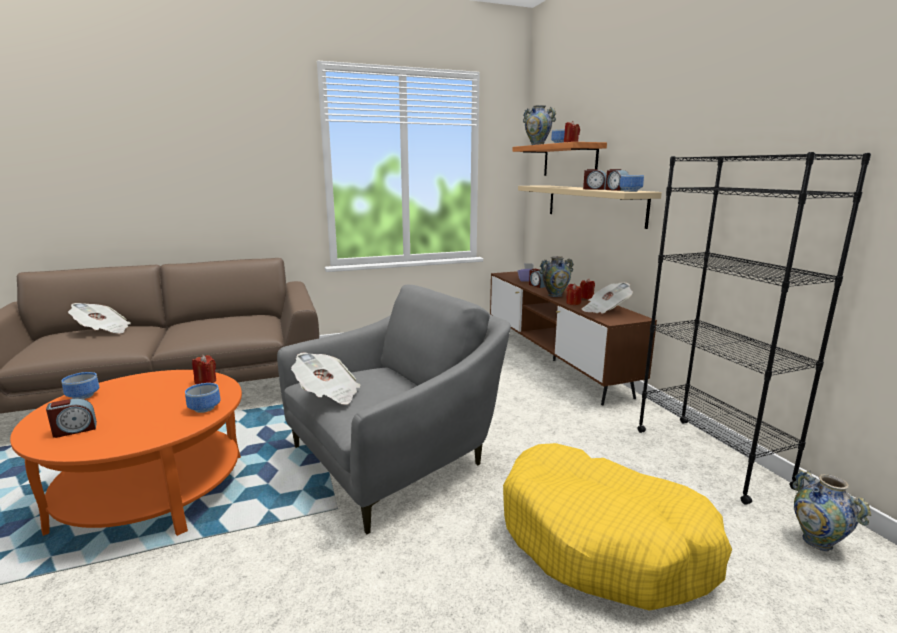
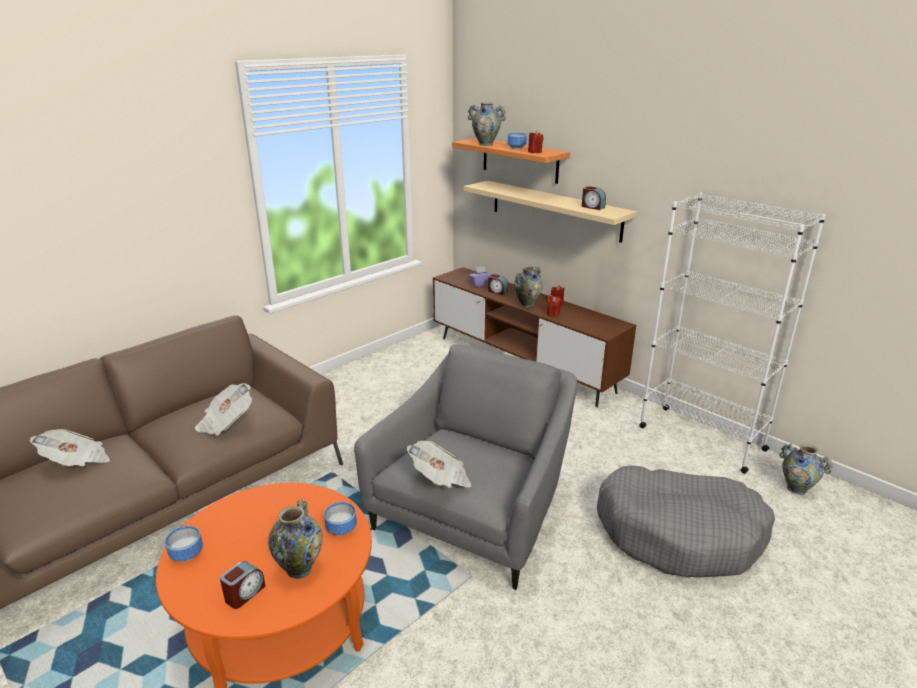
camera: 25 degrees left, 10 degrees up
(135, 425) = (300, 569): none -> vase
(206, 381) = (296, 497): red candle -> none
(594, 189) = (567, 203): alarm clock -> none
(603, 541) = (679, 533): yellow dog bed -> grey dog bed
(605, 310) = (587, 319): newspaper -> newspaper (226, 422)
(629, 191) = (611, 212): bowl -> none
(709, 456) = (700, 438): black bookcase -> white bookcase

